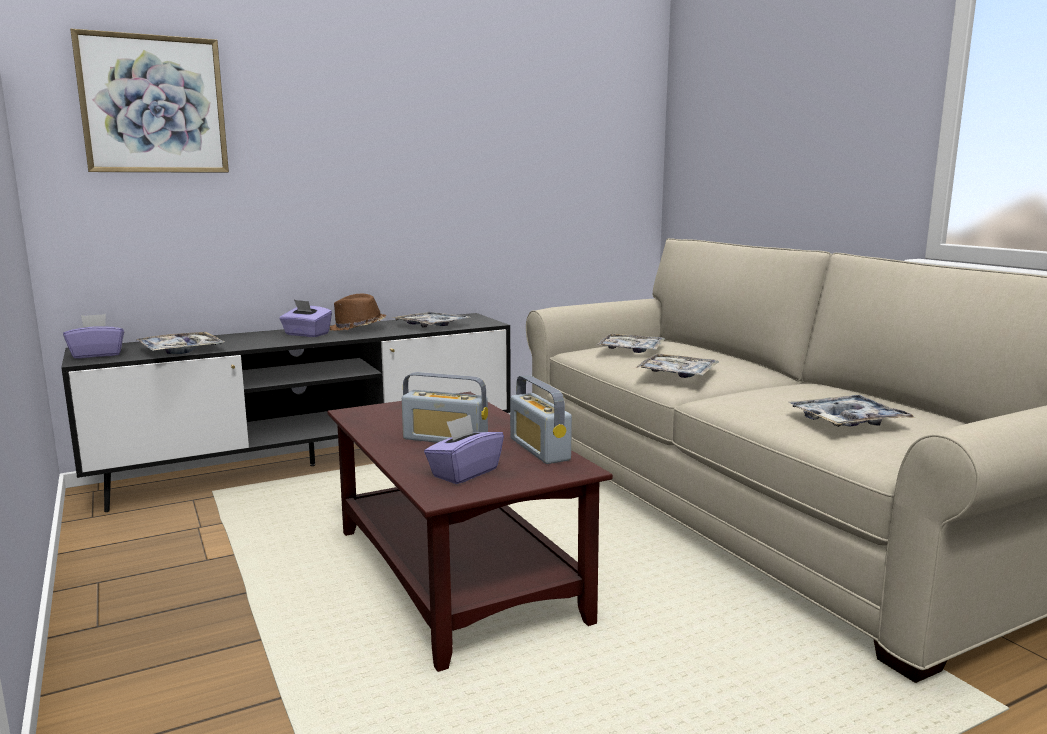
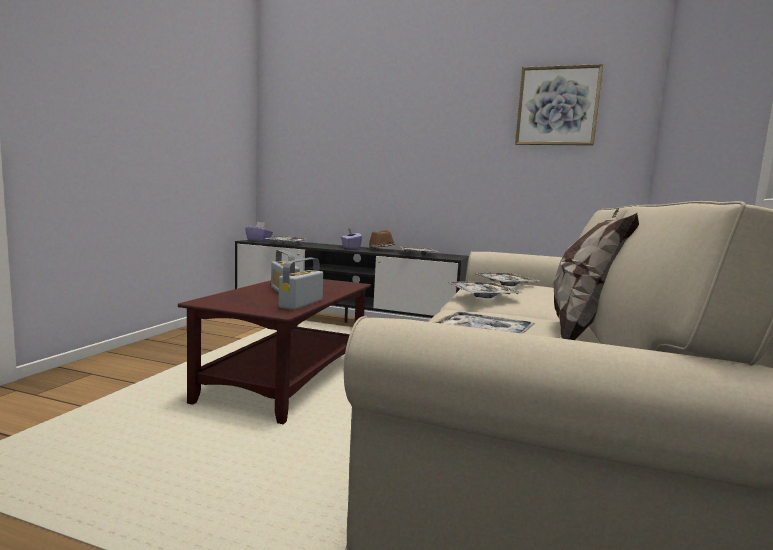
camera: 45 degrees right, 5 degrees down
(153, 105) = (308, 127): picture -> picture (557, 106)
(464, 473) = (240, 300): purple tissue box -> none
(855, 391) = (583, 331): none -> pillow

